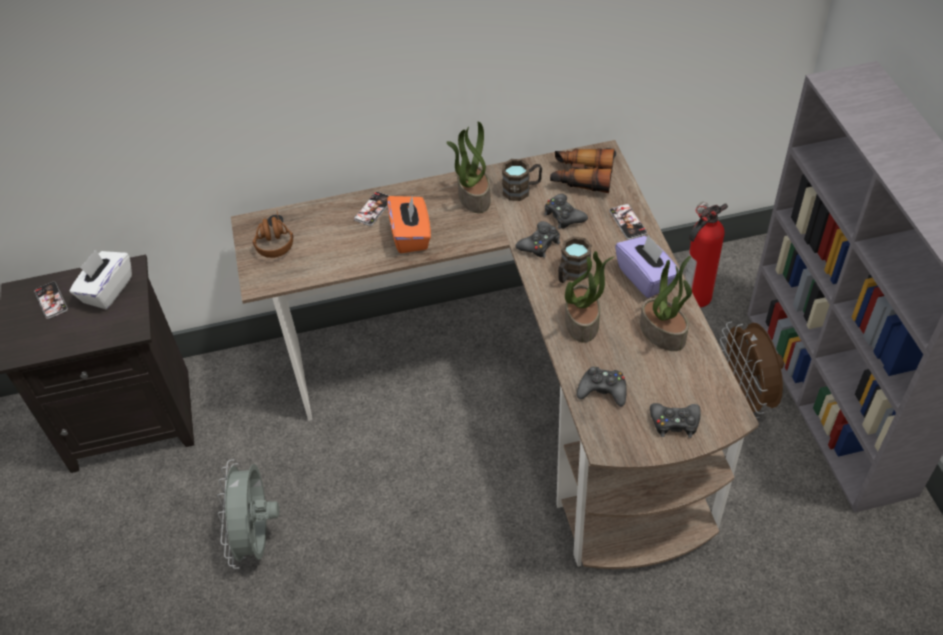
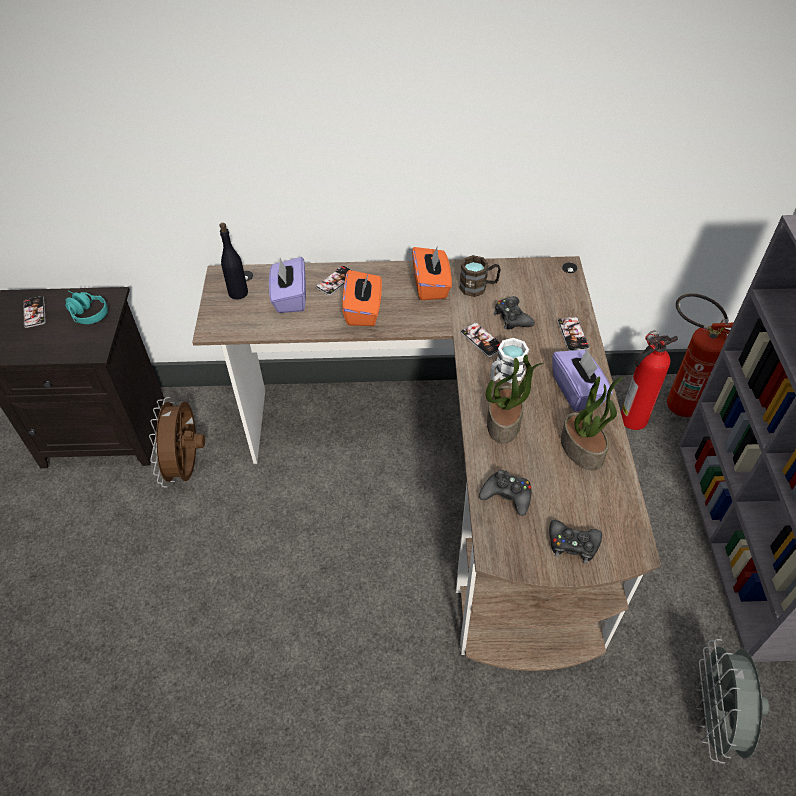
camera: 10 degrees right, 0 degrees up
(107, 290) = (84, 312): white tissue box -> turquoise headphones
(258, 538) = (178, 561): grey fan -> grey fan (714, 720)
(274, 240) = (238, 292): brown headphones -> black bottle
(330, 235) = (290, 298): none -> purple tissue box
(473, 197) = (431, 285): potted plant -> orange tissue box
(539, 244) = (482, 340): black game controller -> phone
(571, 274) = (505, 375): brown mug -> white mug
(581, 177) = (538, 285): binoculars -> none
(734, 271) = (674, 402): none -> fire extinguisher
(746, 396) = (661, 522): brown fan -> brown fan (187, 467)

